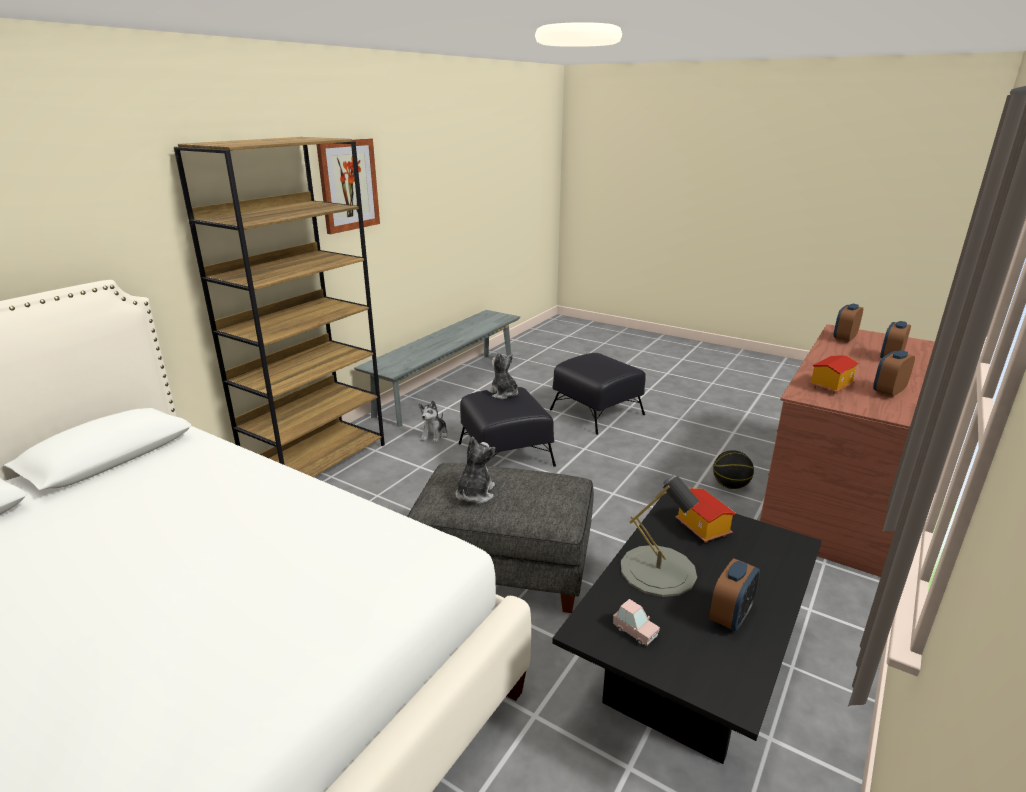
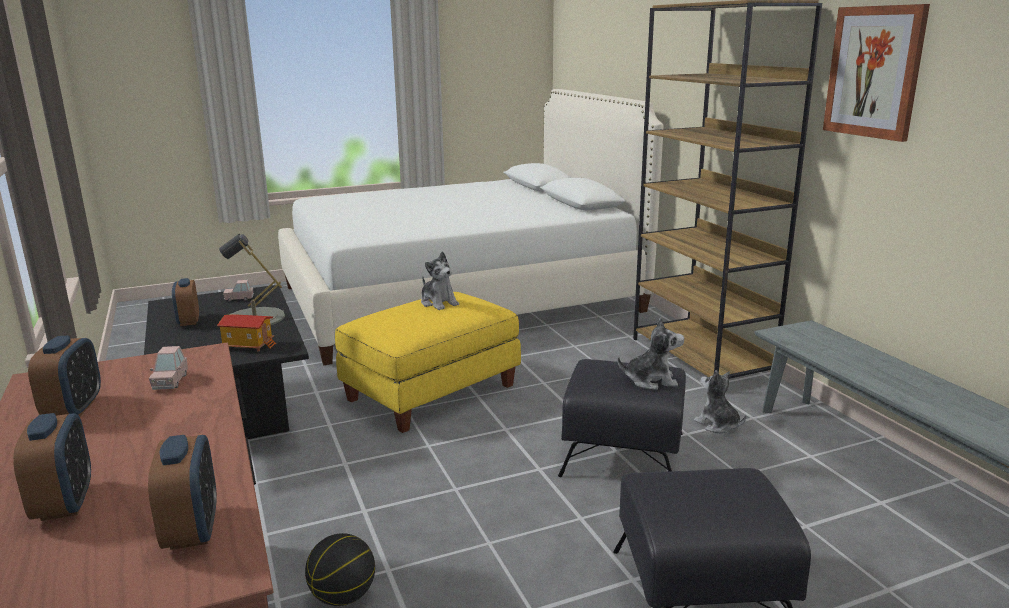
camera: 125 degrees right, 5 degrees down
(503, 568) = (431, 392): grey ottoman -> yellow ottoman
(830, 386) = (170, 382): toy house -> pink toy car

